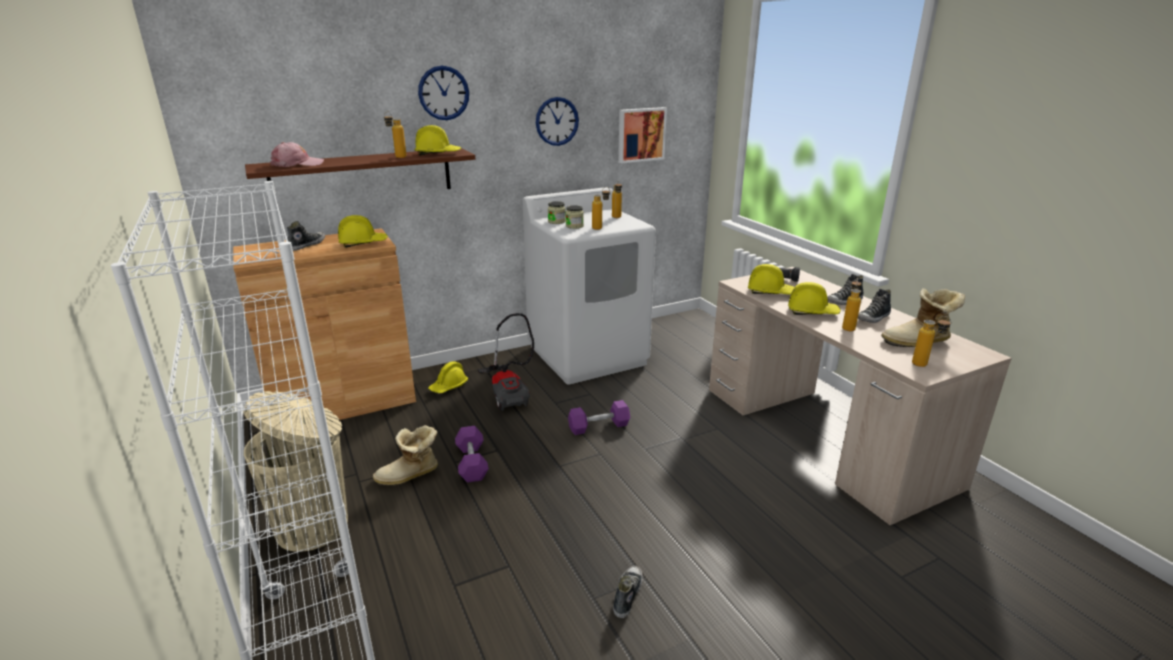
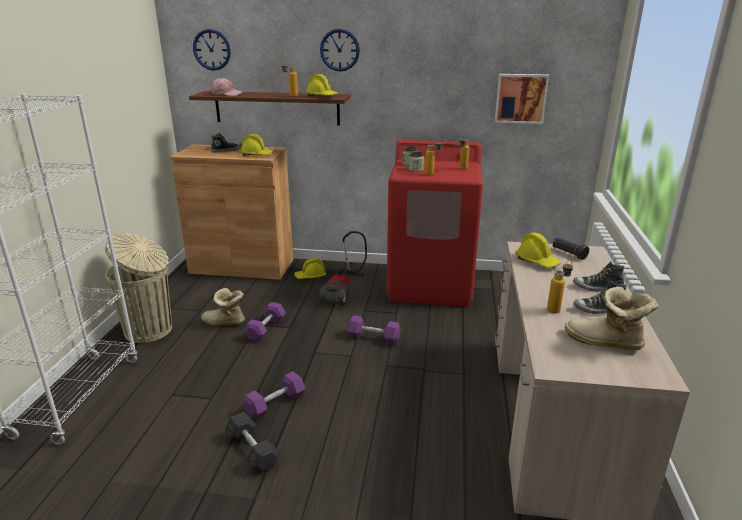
camera: 35 degrees right, 0 degrees up
(557, 121) = (435, 79): wall clock -> wall clock (212, 49)
(587, 536) = (275, 404): none -> purple dumbbell
(588, 355) = (431, 285): white washing machine -> red washing machine
(627, 595) = (252, 451): shoe -> grey dumbbell
(812, 312) = (545, 287): yellow hard hat -> none
(925, 366) = (569, 363): bottle -> none

